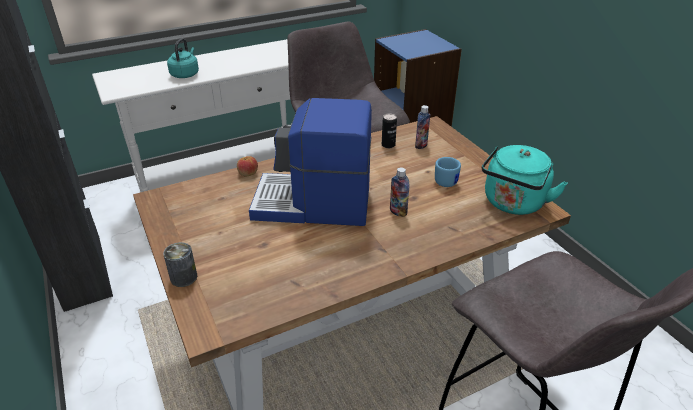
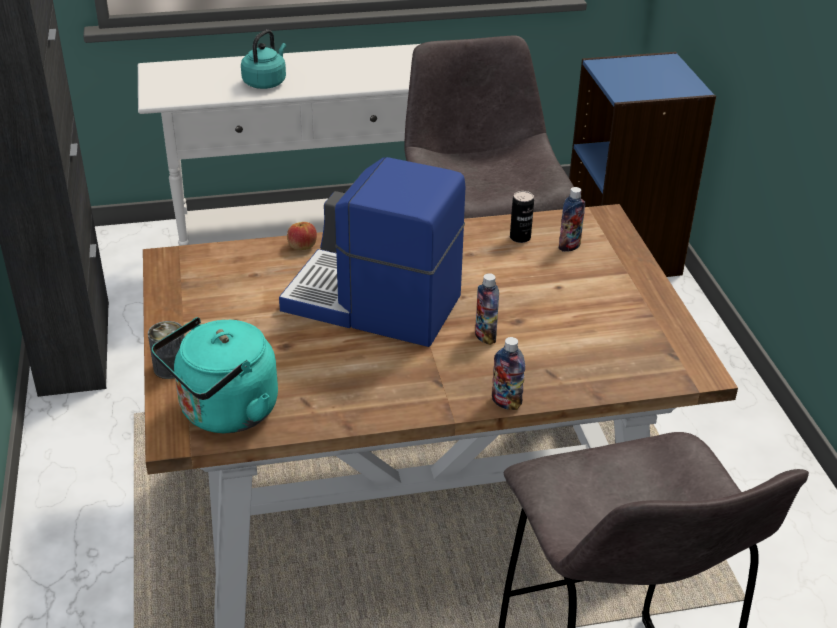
camera: 15 degrees right, 0 degrees up
(434, 254) = (506, 402): none -> bottle
(447, 180) = (580, 304): blue mug -> none
(513, 204) = (659, 356): turquoise kettle -> turquoise kettle (224, 413)

